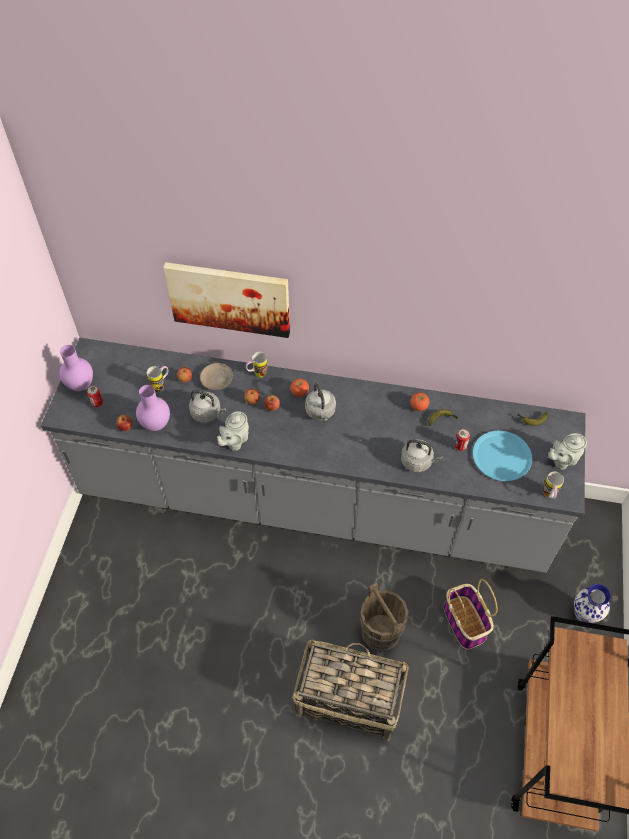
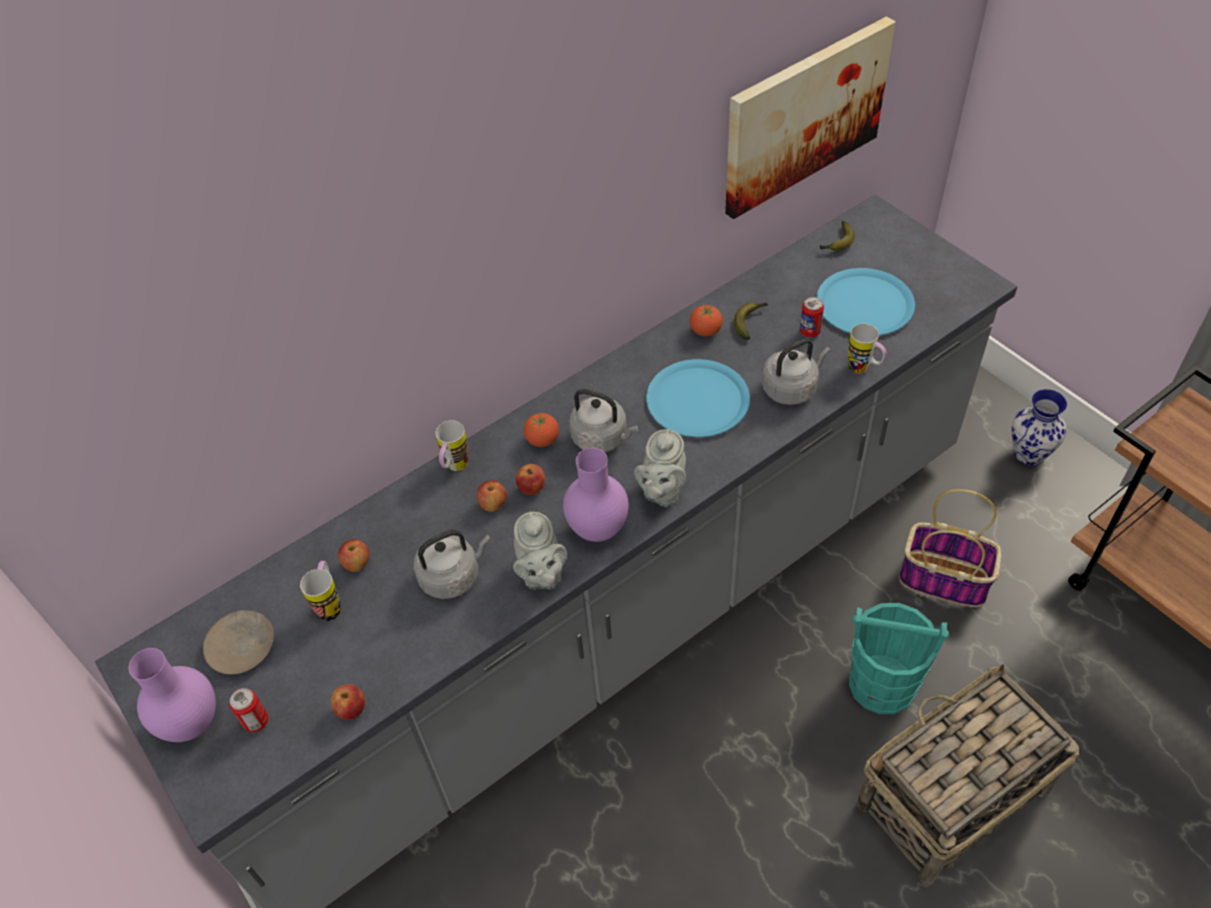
camera: 45 degrees left, 5 degrees down
(156, 425) = (397, 662): purple vase -> purple vase (599, 530)
(217, 379) = (405, 522): beige plate -> beige plate (242, 646)
(229, 298) = (355, 355): picture -> picture (804, 116)
(376, 431) = (698, 400): none -> blue plate
(380, 632) = (883, 684): brown bucket -> turquoise bucket
(549, 496) = (965, 300): mug -> mug (864, 370)
(562, 460) = (924, 256): grey teapot -> grey teapot (662, 491)

